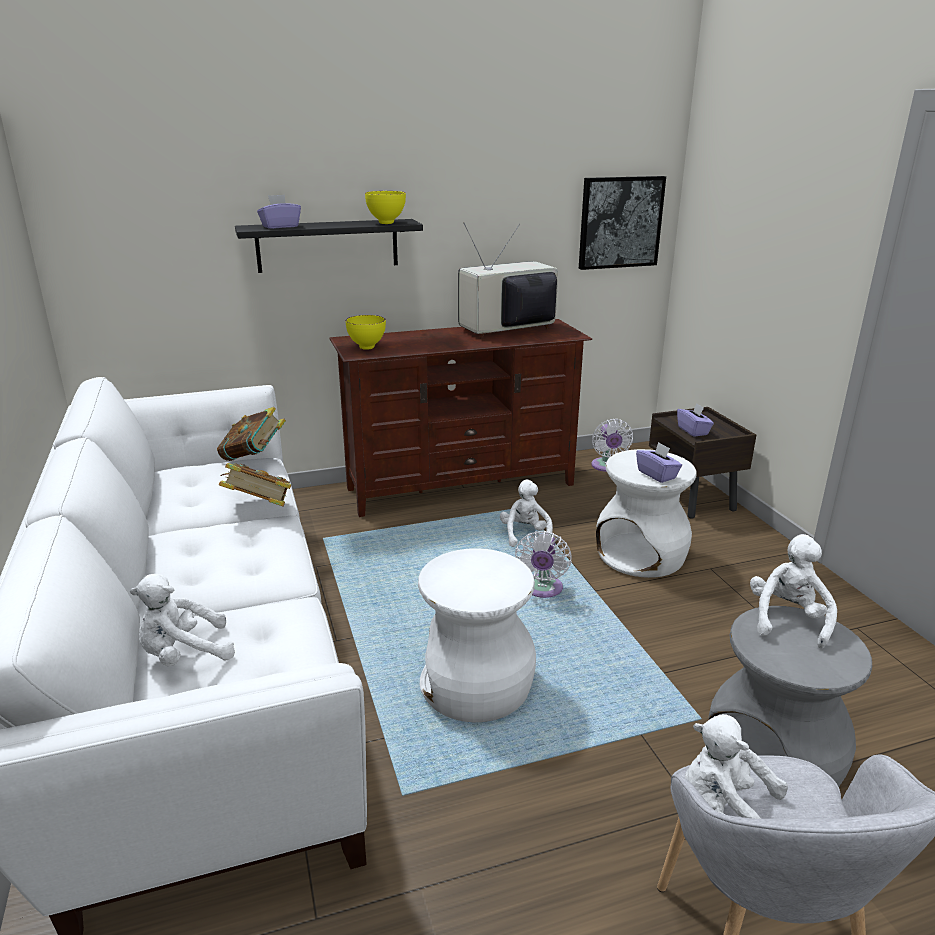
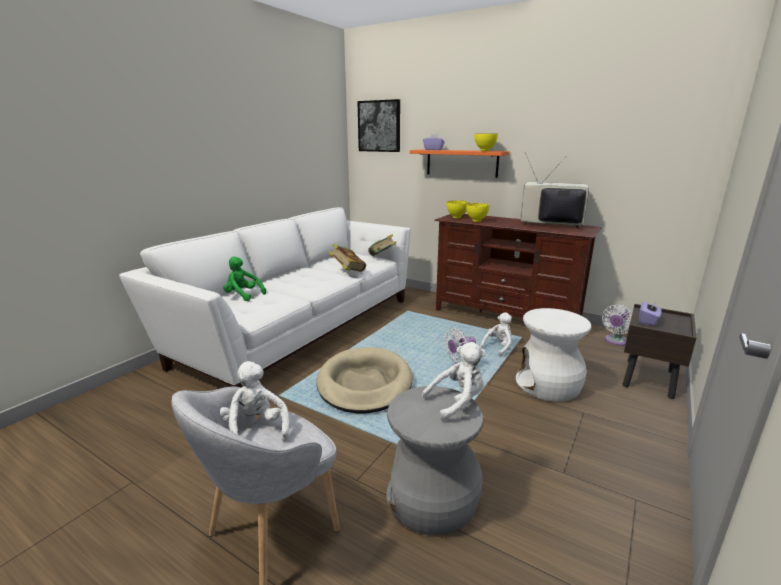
camera: 50 degrees right, 5 degrees down
(184, 654) = (243, 295): white plush toy -> green plush toy
(328, 245) = (461, 163): black shelf -> orange shelf
(410, 347) = (476, 221): none -> yellow bowl
(476, 686) = (364, 383): white stool -> beige dog bed
(620, 222) = (668, 163): picture -> picture (379, 126)
(657, 475) = (549, 324): purple tissue box -> none

